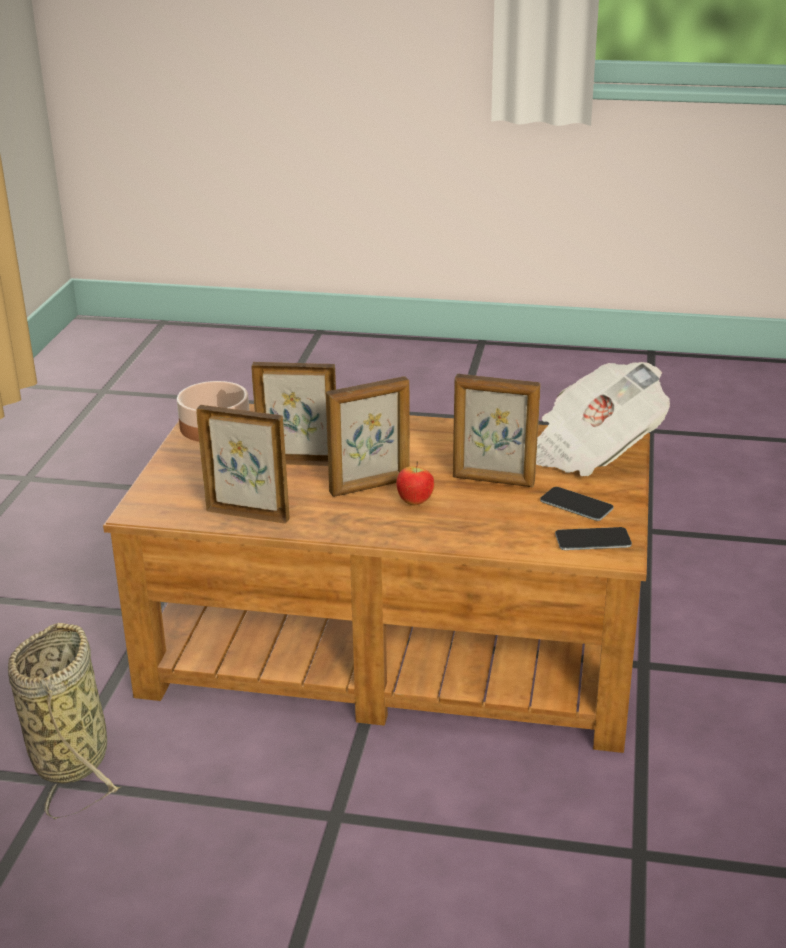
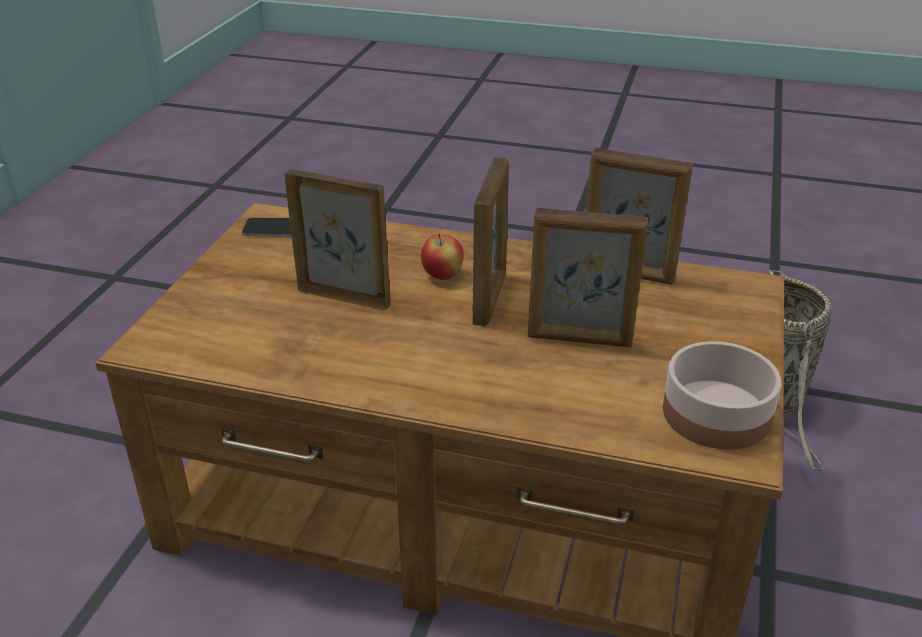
camera: 175 degrees left, 5 degrees up
(370, 487) = (490, 298): picture frame -> picture frame turned 120 degrees clockwise
(576, 504) = (270, 263): phone -> none
(592, 451) = (199, 330): newspaper -> none

